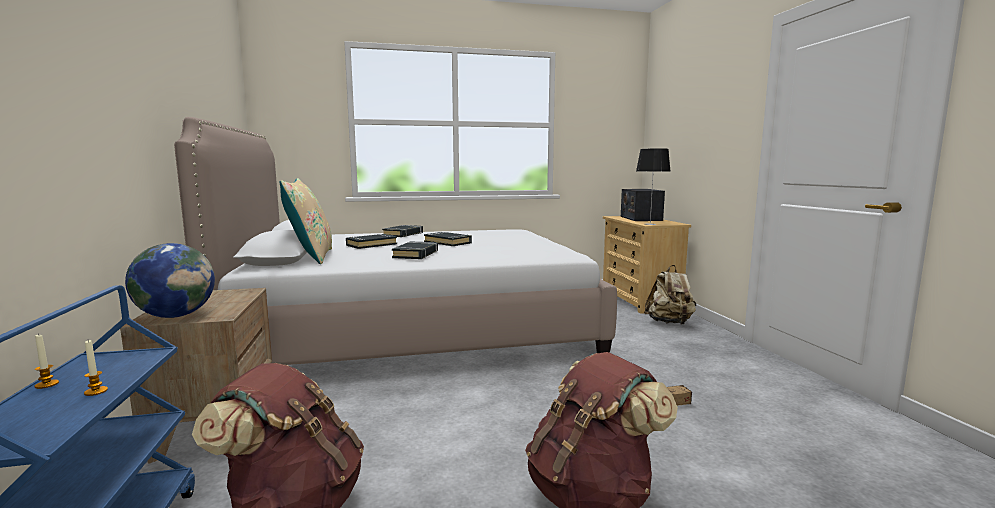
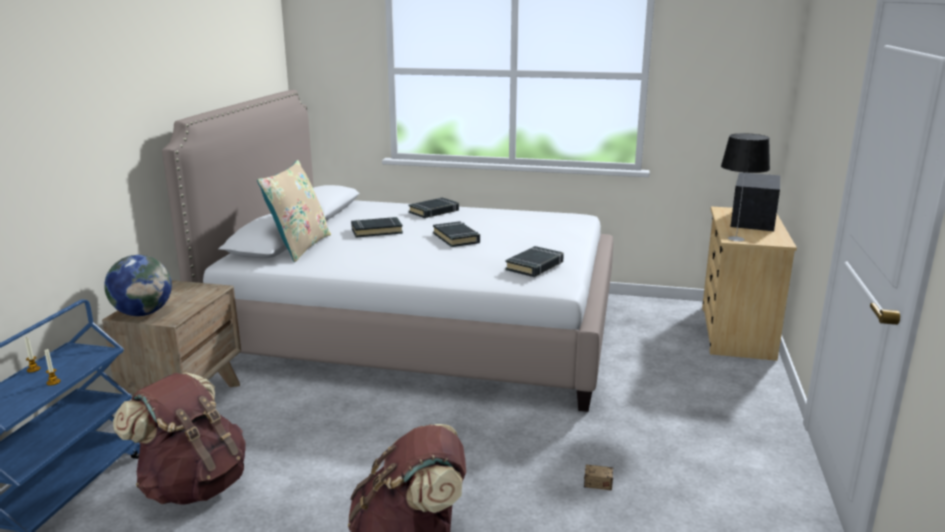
camera: 25 degrees right, 10 degrees up
(416, 254) = (396, 258): black book -> black book (535, 266)
(669, 323) = (730, 377): beige backpack -> none

